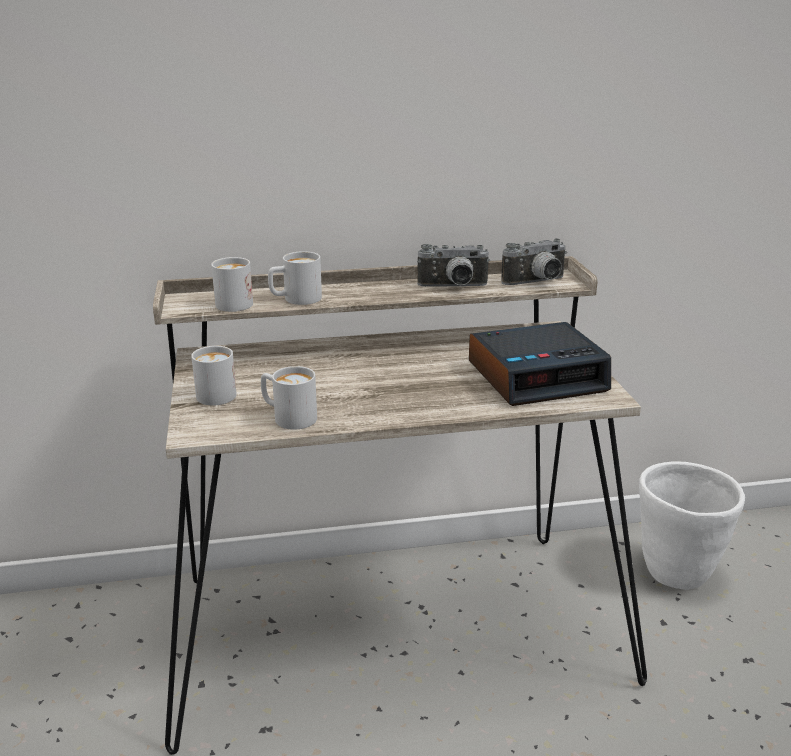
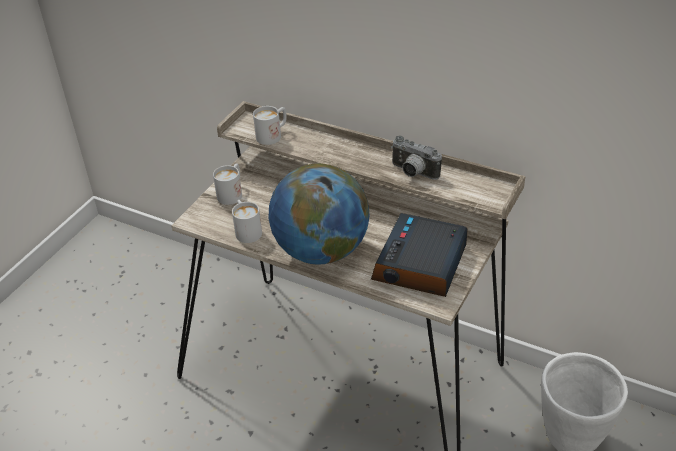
camera: 40 degrees right, 15 degrees up
(295, 300) = (305, 146): white mug -> none
(412, 402) = (321, 251): none -> globe
(537, 283) = (474, 191): camera -> none
(537, 376) = (420, 264): alarm clock -> alarm clock turned 90 degrees clockwise

